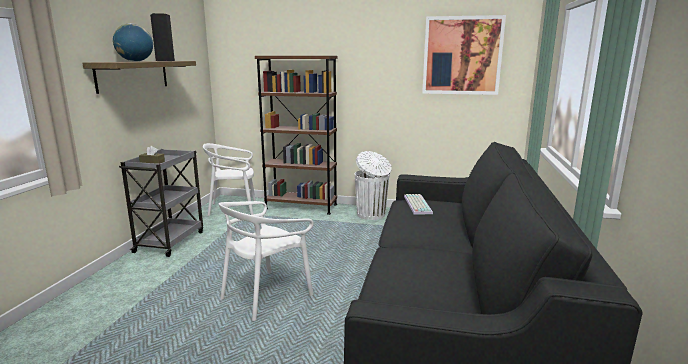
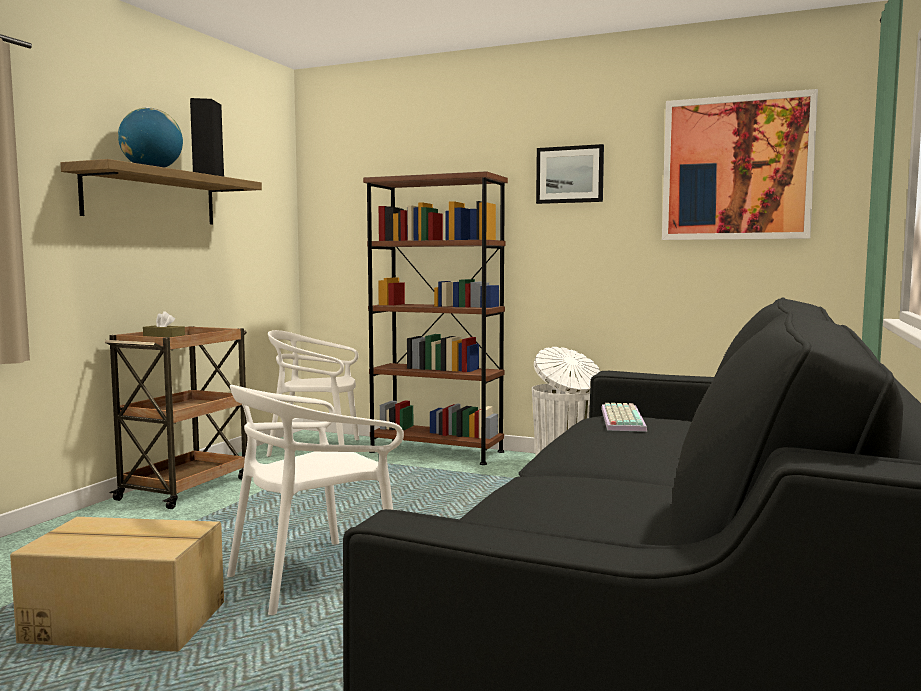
camera: 10 degrees right, 10 degrees down
(170, 241) = (186, 488): grey cart -> brown cart
(178, 332) = (126, 622): none -> cardboard box
(372, 55) = (570, 174): none -> picture

